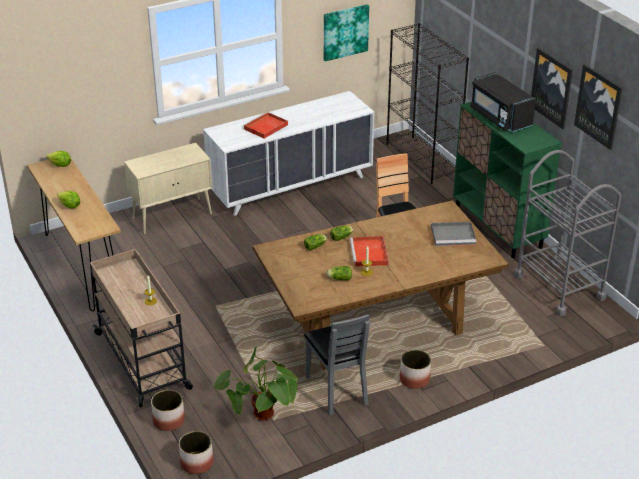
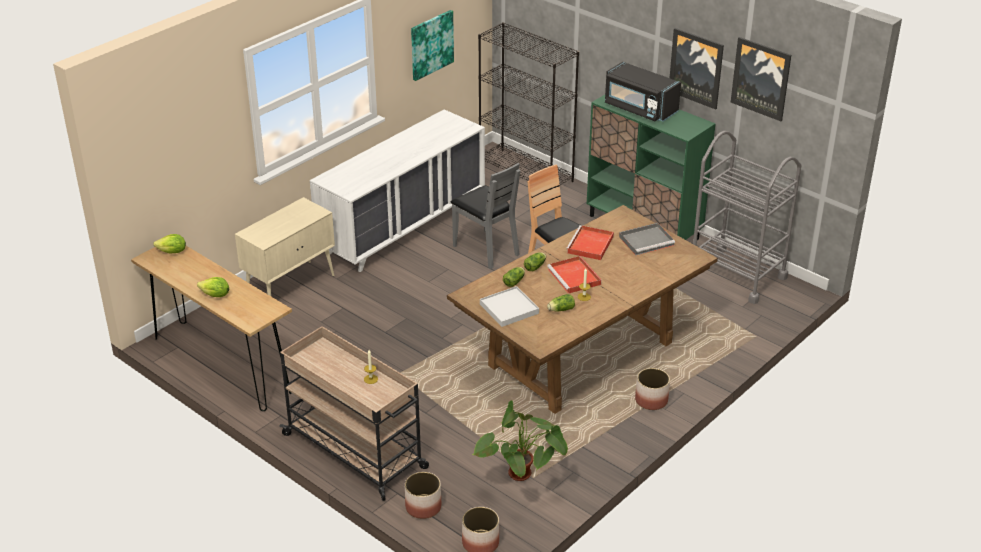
camera: 20 degrees left, 0 degrees up
(265, 127) = (378, 165): red tray -> red tray (590, 245)
(296, 268) = (509, 308): none -> white tray
(337, 390) = (580, 430): grey chair -> grey chair (486, 249)

